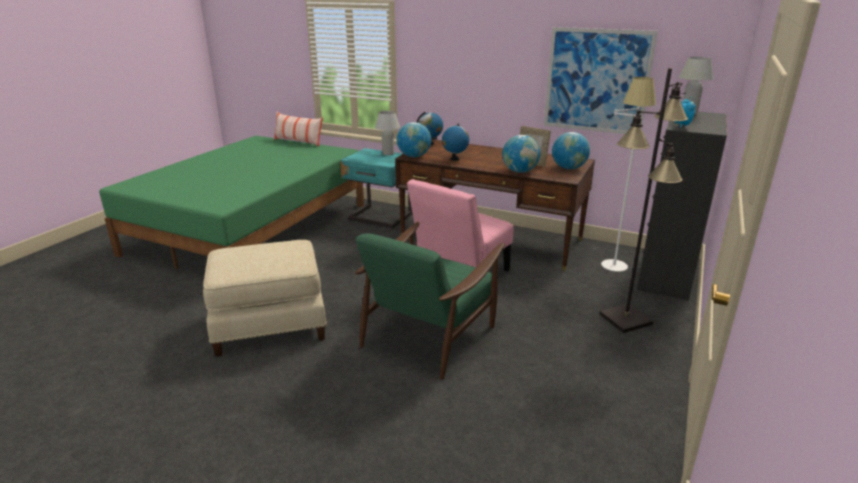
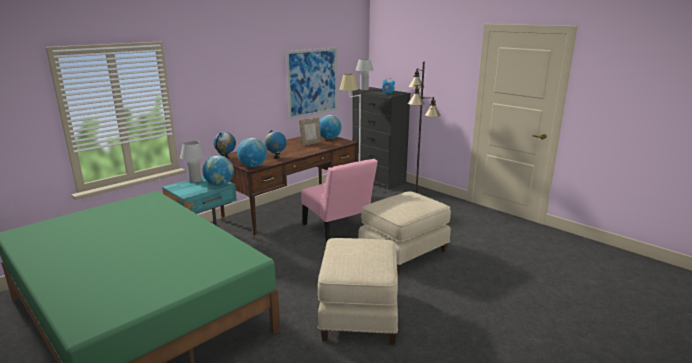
camera: 70 degrees left, 5 degrees down
(298, 142) = (79, 212): pillow -> none
(429, 333) = (404, 252): green armchair -> beige ottoman
(520, 171) = (323, 148): globe -> globe (219, 184)

